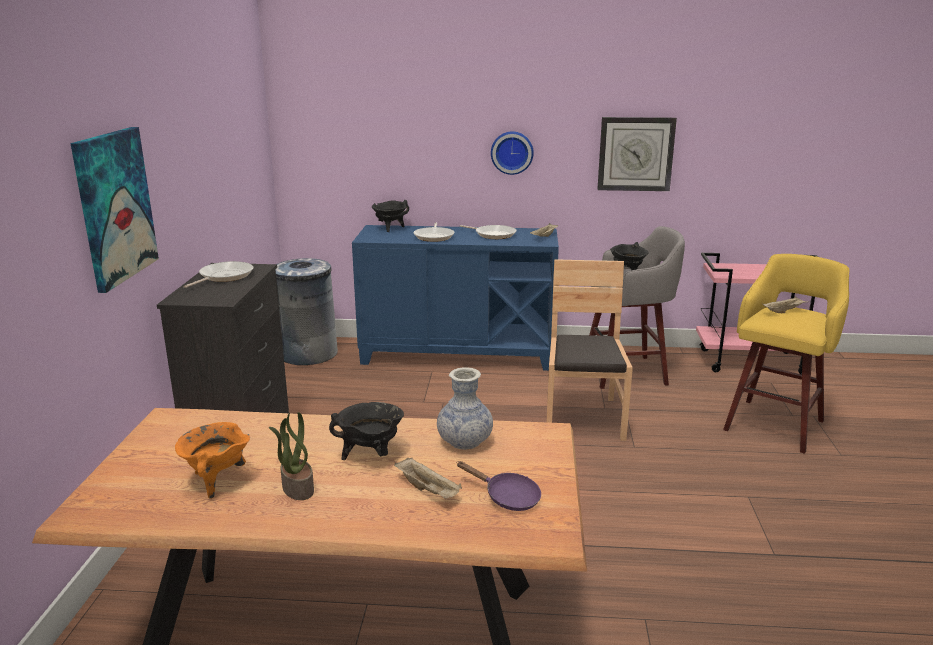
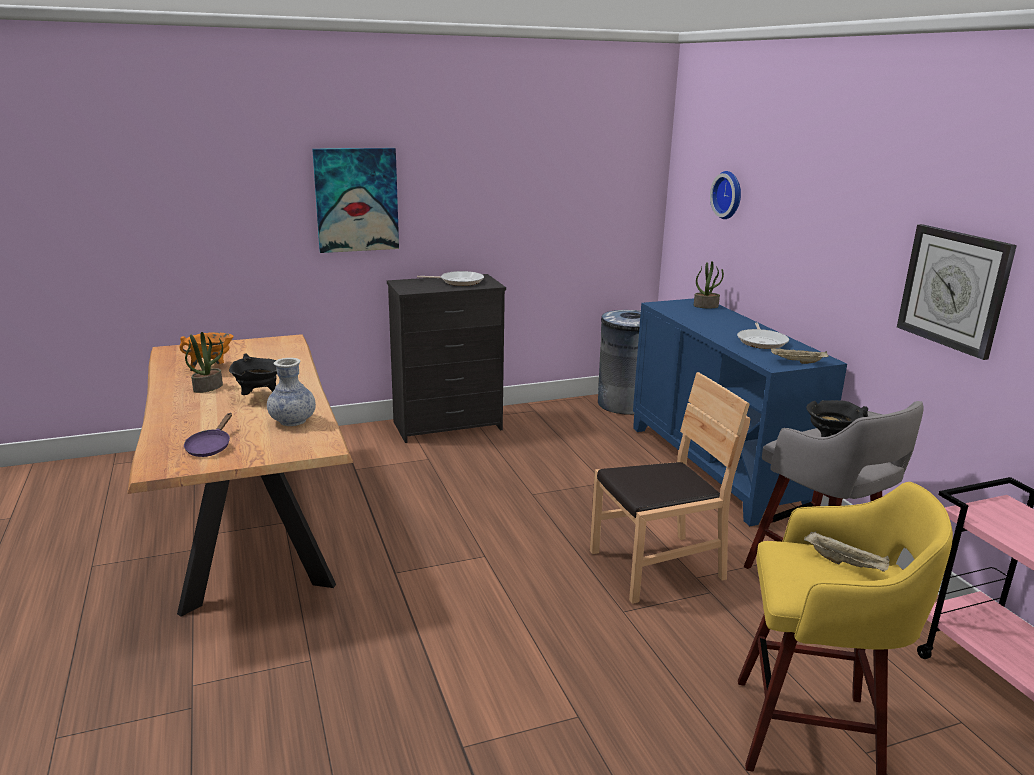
camera: 65 degrees right, 0 degrees up
(390, 229) = (706, 306): black cooking pot -> potted plant
(428, 490) = (214, 421): beige tray -> none
(434, 236) = (710, 323): frying pan -> none
(512, 152) = (825, 250): wall clock -> wall clock (729, 195)

